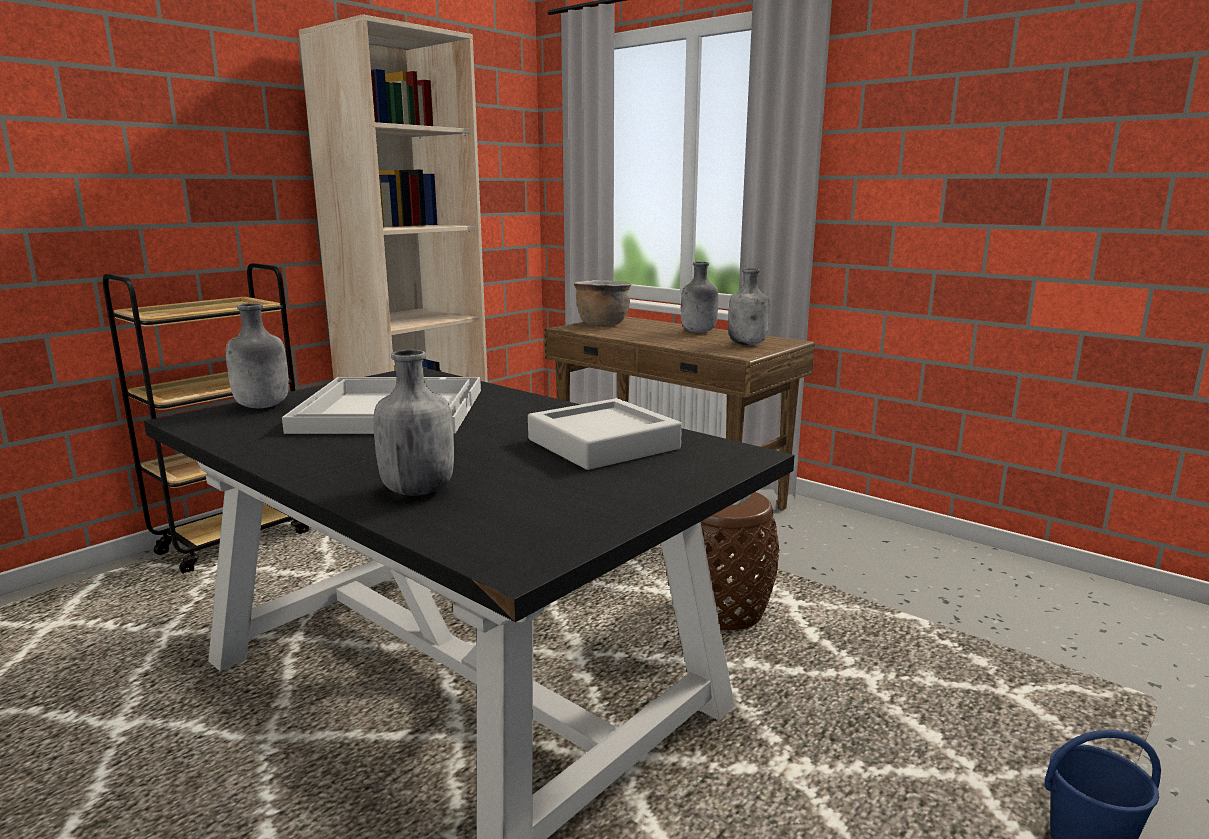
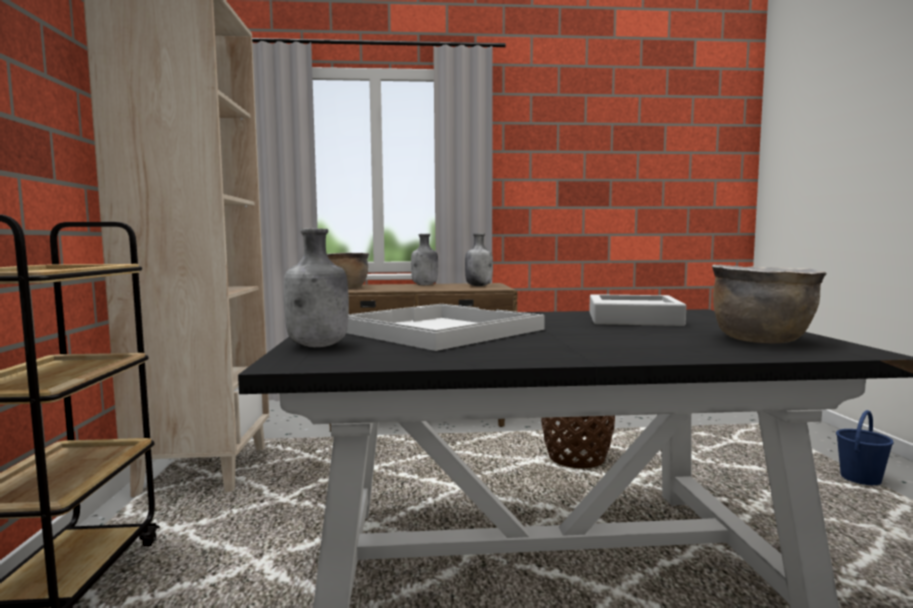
camera: 45 degrees left, 10 degrees down
(417, 490) = (674, 347): grey bottle -> none
(531, 513) = (761, 340): none -> brown cooking pot

